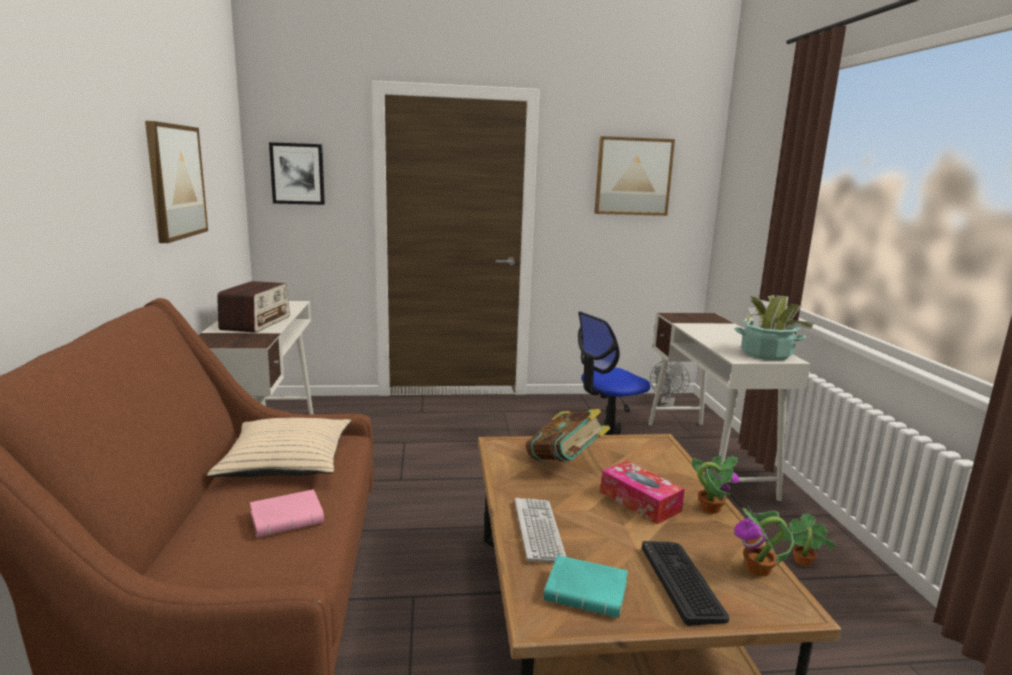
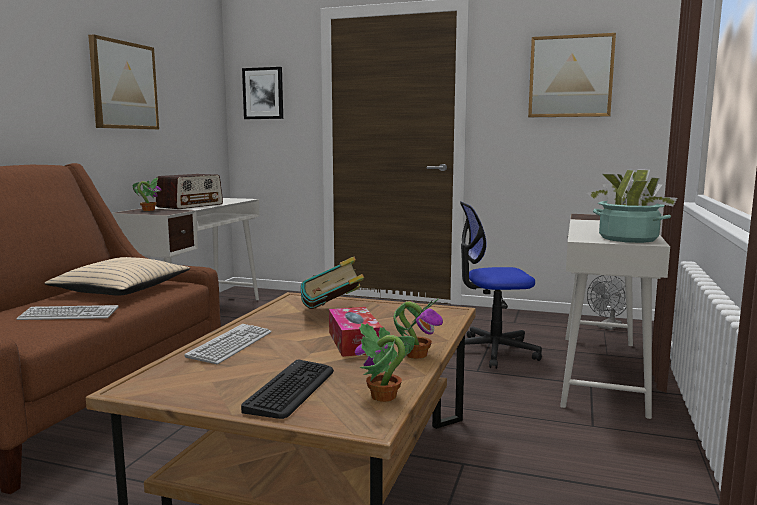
camera: 25 degrees right, 5 degrees down
(289, 518) = (69, 314): pink book -> keyboard
(588, 592) = (200, 382): turquoise book -> none
(802, 561) = (609, 471): potted plant -> potted plant (148, 210)

